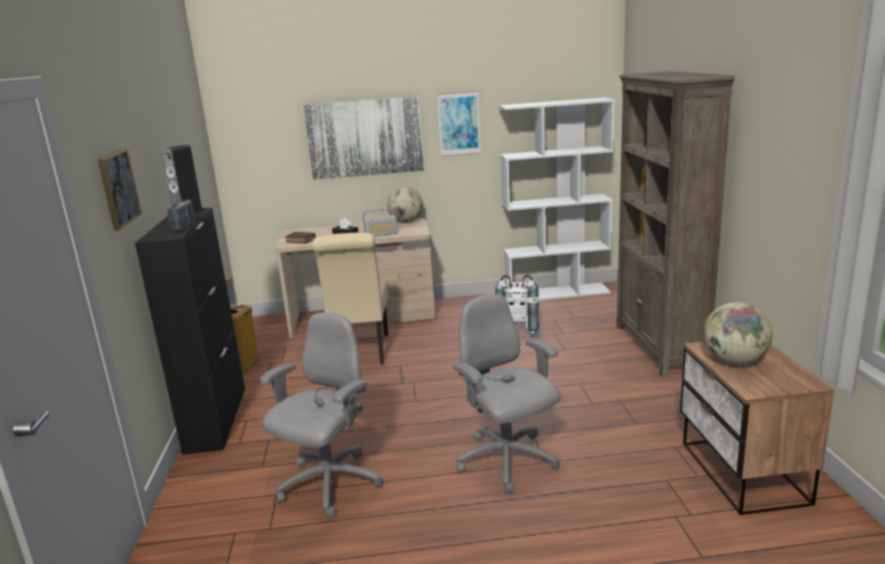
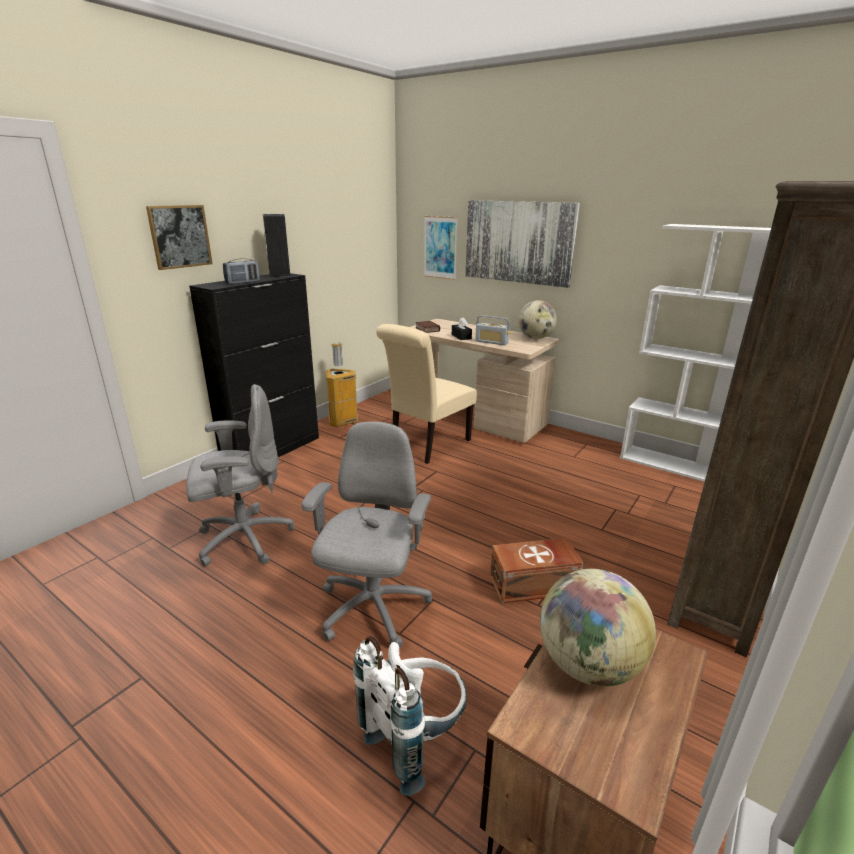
camera: 40 degrees right, 5 degrees up
(459, 124) = (619, 241): picture -> picture (440, 247)
(519, 330) = (585, 488): white backpack -> white backpack (415, 738)
(576, 396) = (534, 585): none -> brown storage box

